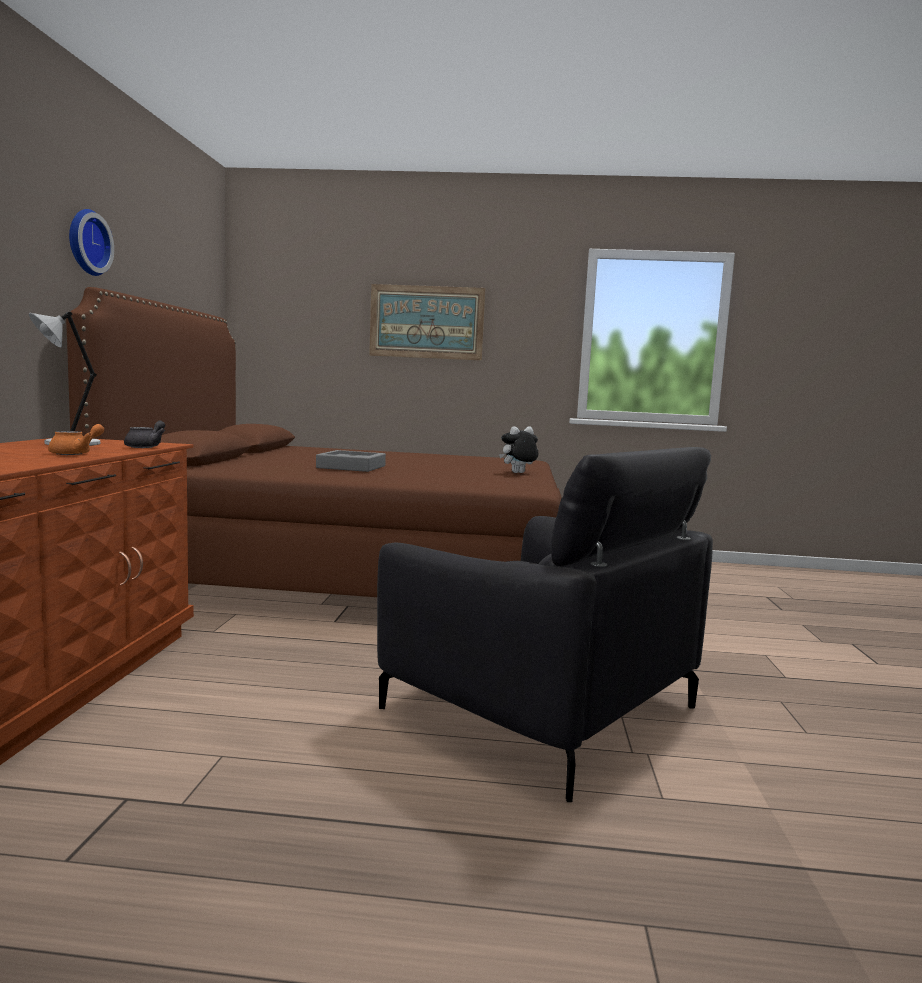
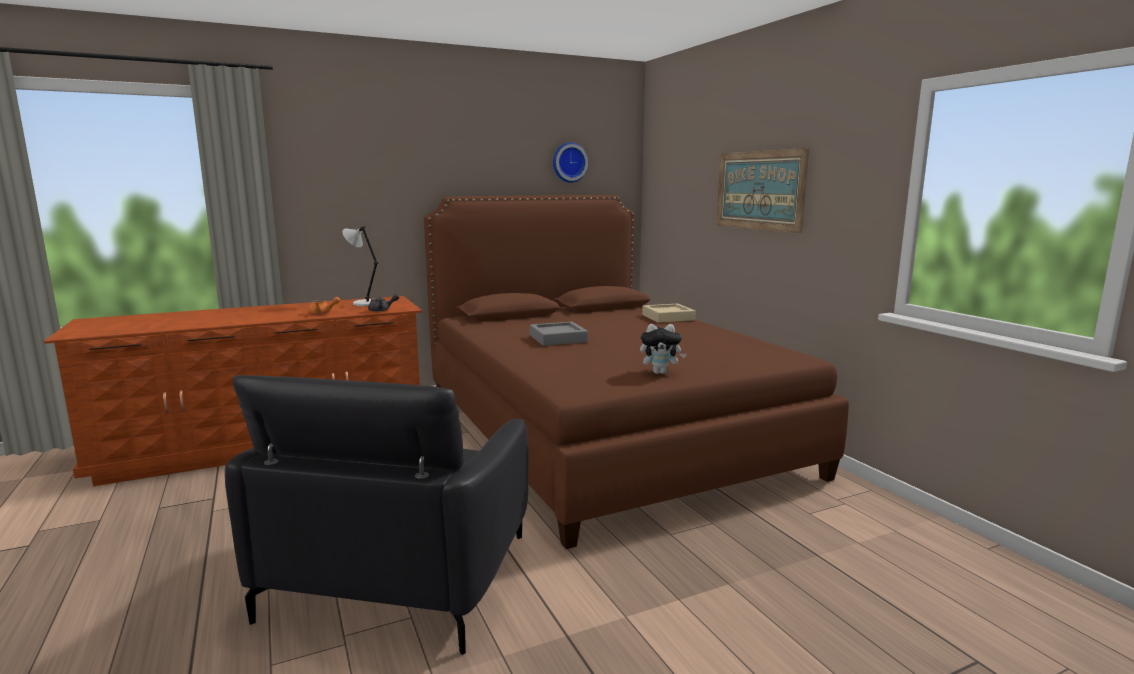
camera: 60 degrees right, 5 degrees up
(86, 242) = (454, 165): wall clock -> wall clock (569, 162)
(347, 450) = (668, 317): none -> beige tray
(518, 473) = (660, 372): plush toy -> plush toy turned 150 degrees clockwise

